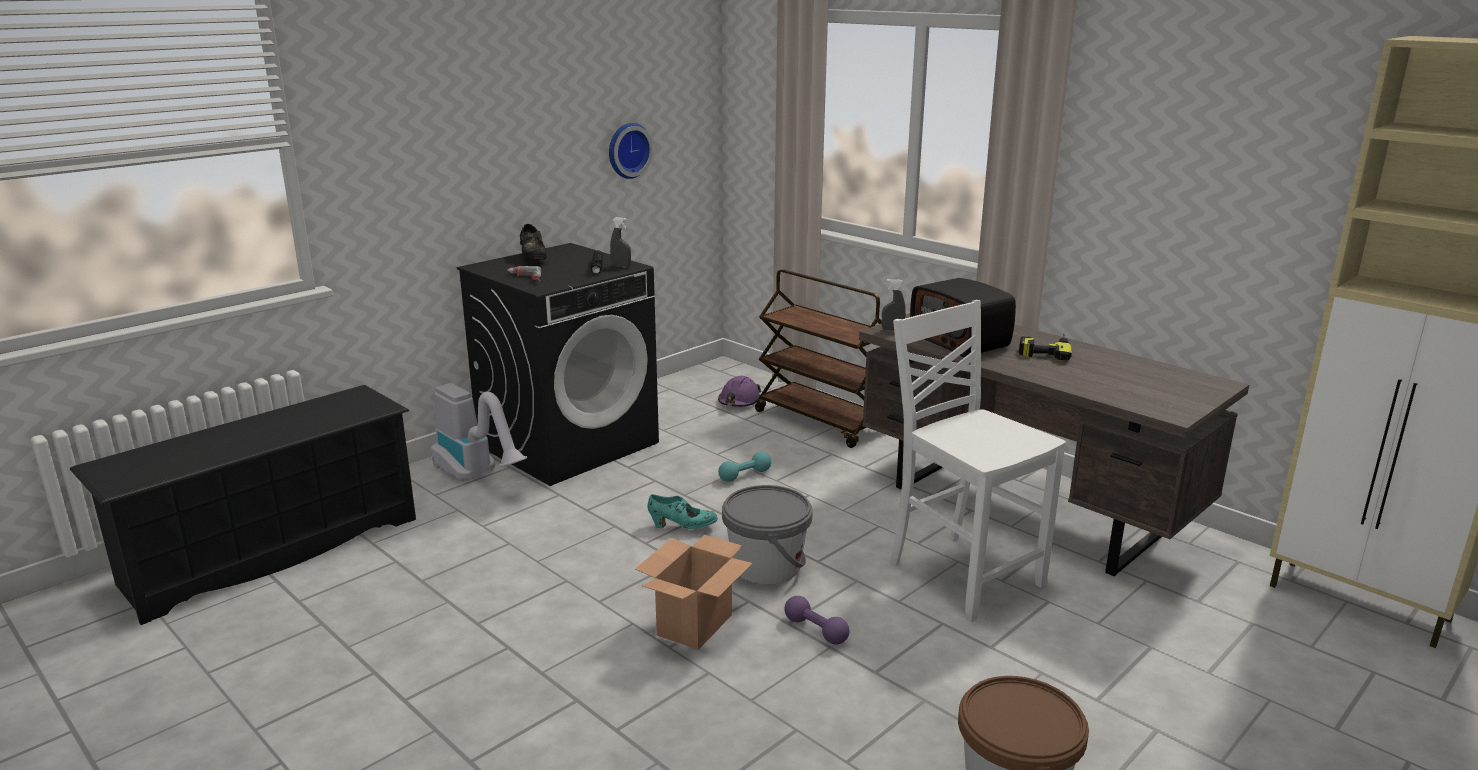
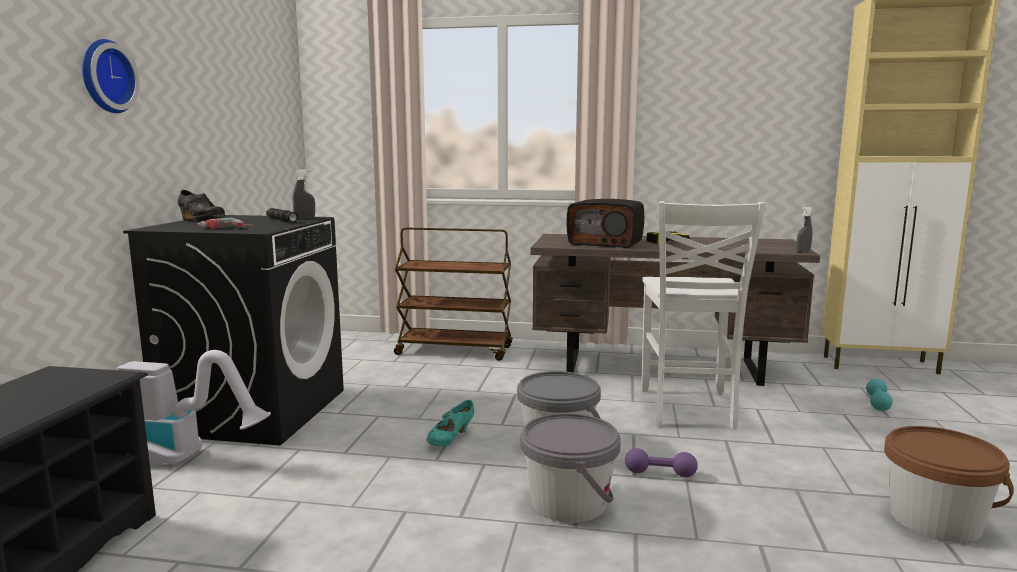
camera: 35 degrees left, 10 degrees down
(627, 150) = (248, 132): wall clock -> wall clock (105, 76)
(682, 527) = (451, 439): turquoise shoe -> turquoise shoe turned 150 degrees clockwise
(695, 624) = (569, 503): cardboard box -> grey bucket
(739, 401) = (372, 352): purple hard hat -> none
(745, 475) = (448, 394): turquoise dumbbell -> turquoise dumbbell (877, 403)
(892, 330) = (551, 244): grey spray bottle -> grey spray bottle (803, 252)
(962, 574) = (688, 409): white chair -> white chair turned 105 degrees counterclockwise

